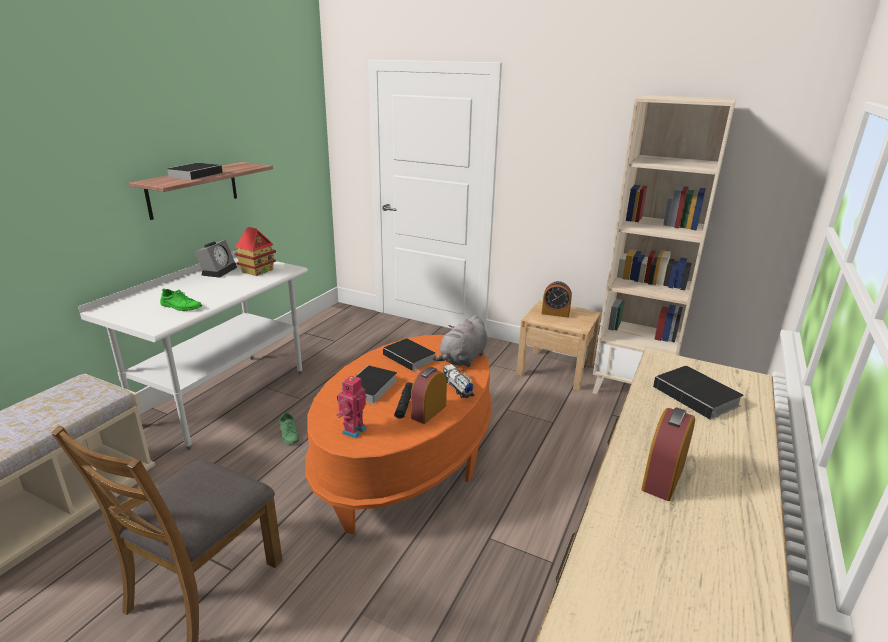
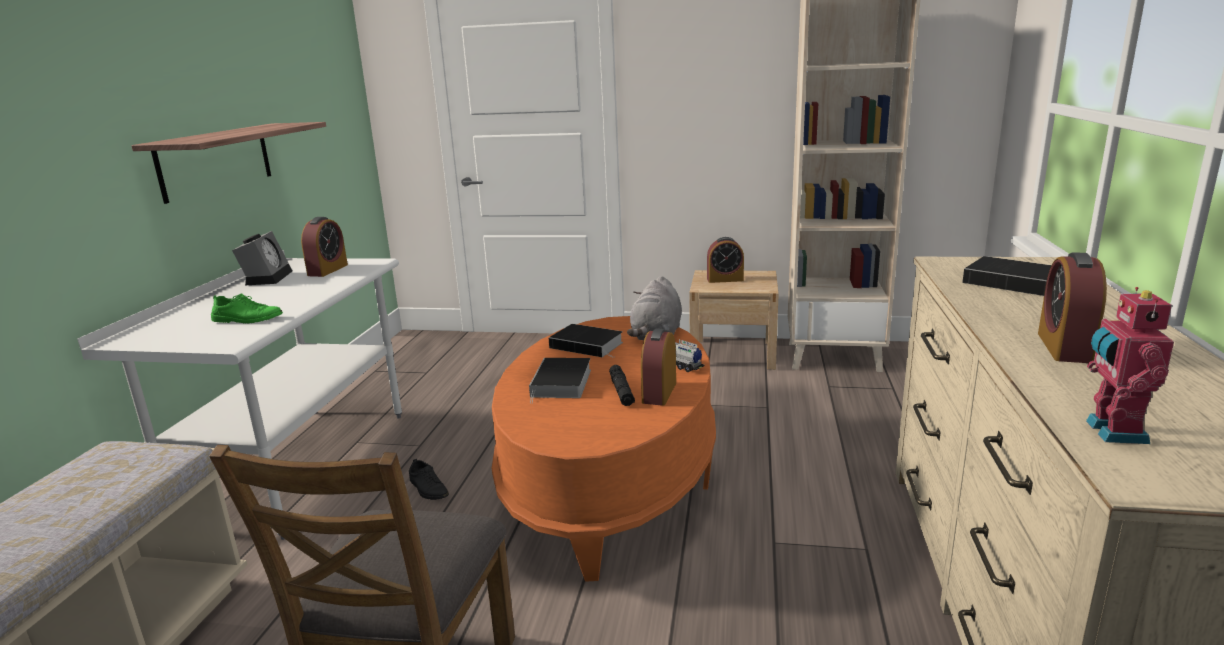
camera: 15 degrees left, 5 degrees down
(196, 174) = (226, 133): book -> none
(257, 271) = (328, 270): toy house -> alarm clock
(289, 434) = (428, 488): green shoe -> black shoe
(353, 430) = (576, 429): toy robot -> toy robot (1112, 432)

